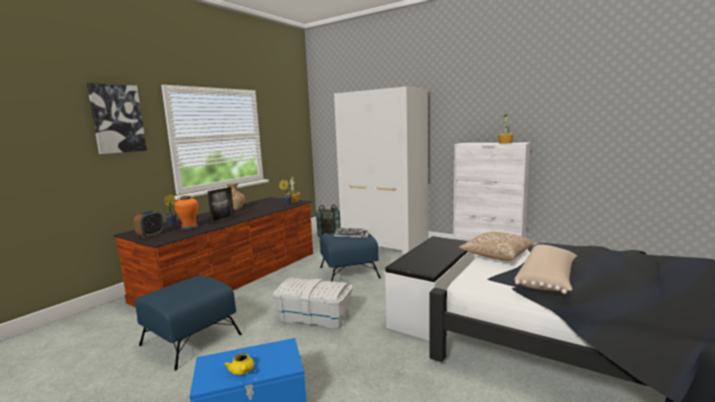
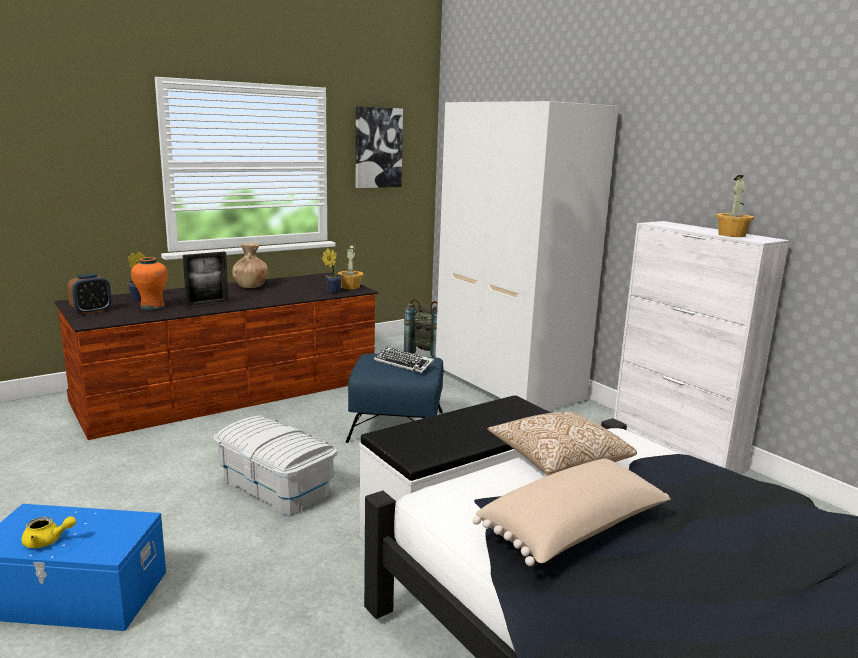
camera: 20 degrees right, 5 degrees up
(117, 119) = (79, 129): picture -> picture (378, 147)
(192, 339) = (93, 475): blue ottoman -> none
(242, 372) = (47, 541): yellow teapot -> yellow teapot turned 90 degrees counterclockwise

